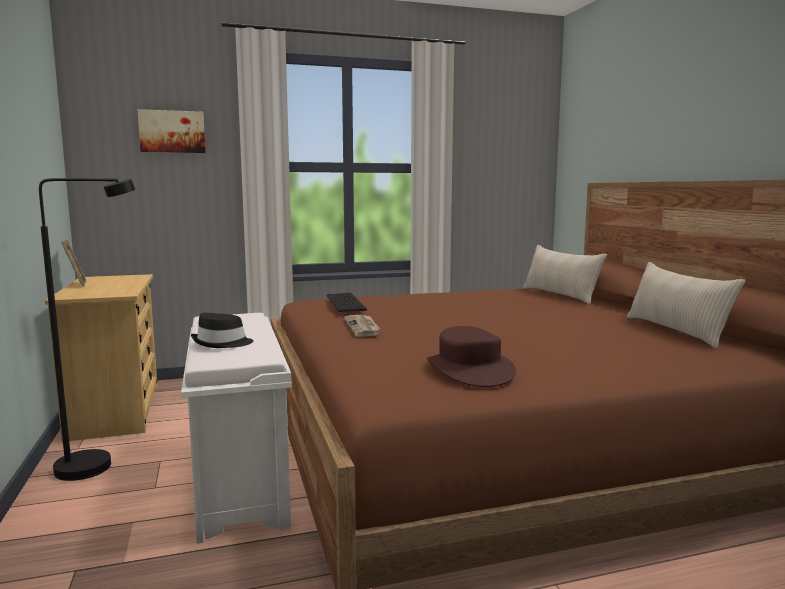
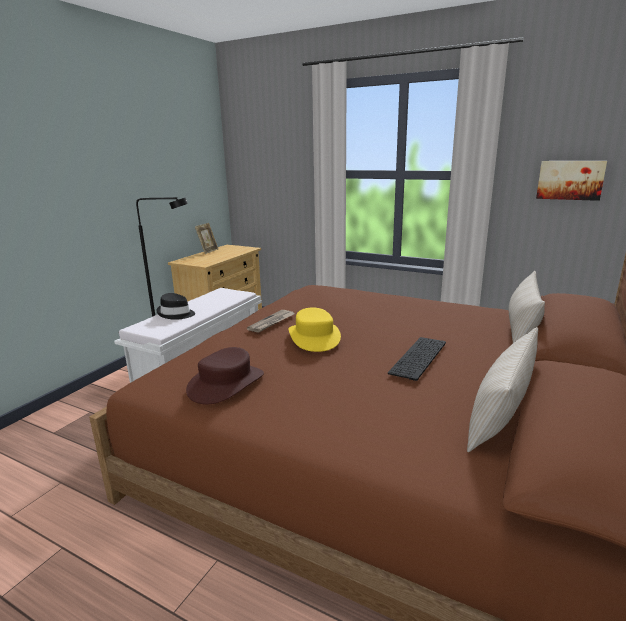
camera: 45 degrees right, 10 degrees up
(172, 131) = (278, 149): picture -> picture (570, 180)
(347, 302) = (313, 296): keyboard -> keyboard (420, 358)
(438, 326) = (314, 337): none -> yellow hat

